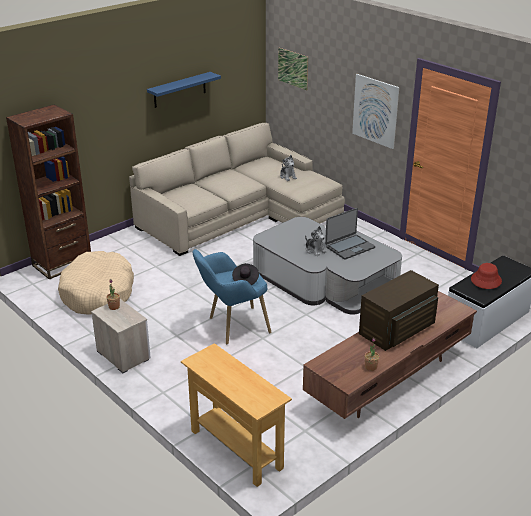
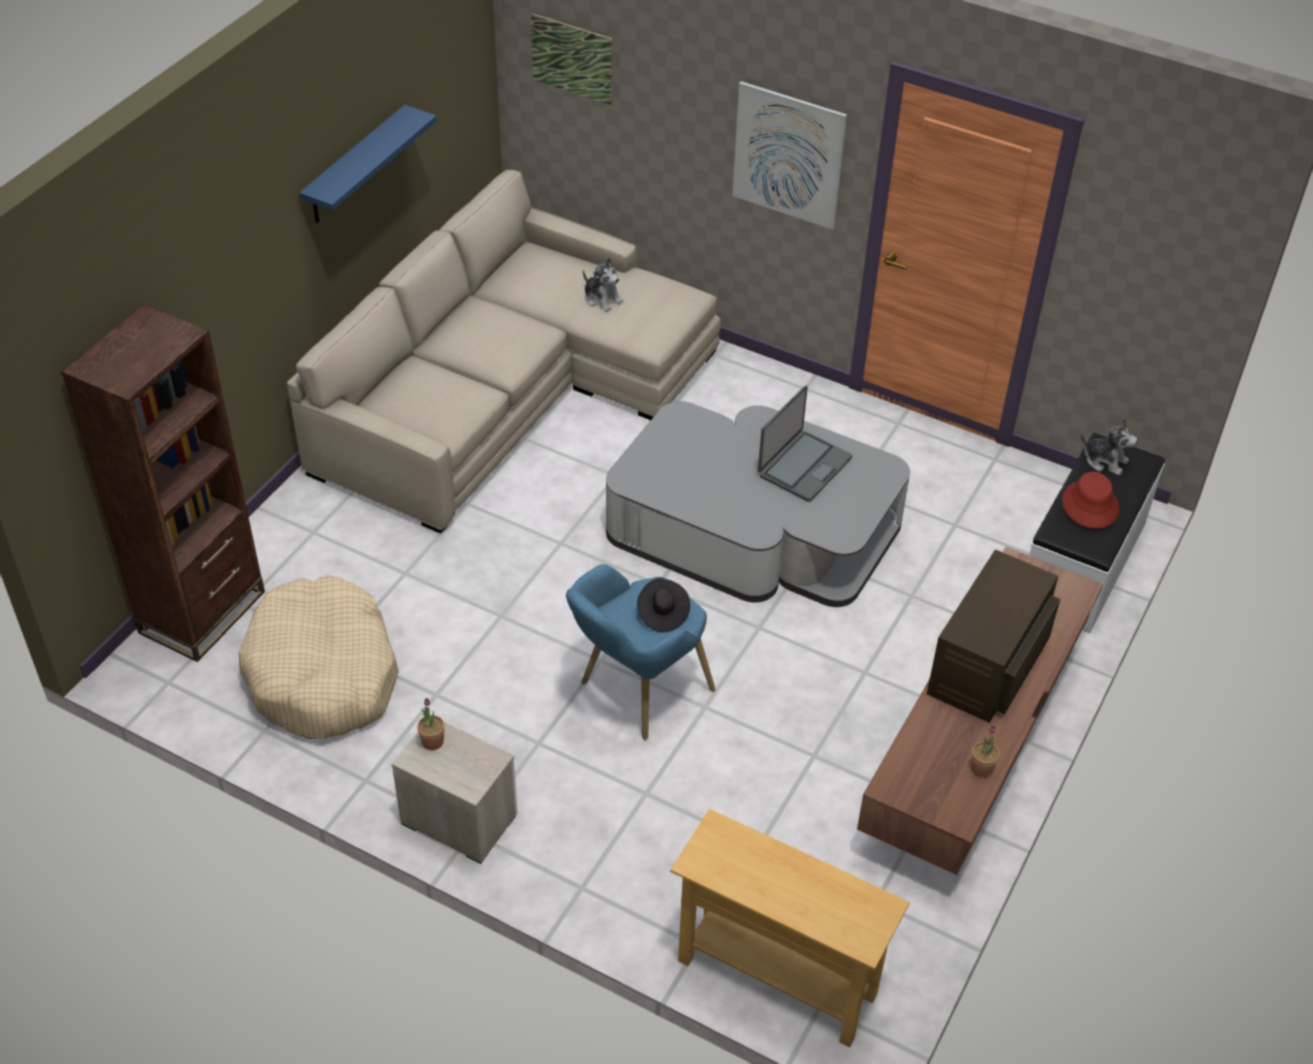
camera: 20 degrees left, 15 degrees up
(315, 250) = (742, 490): plush toy -> plush toy (1105, 461)

